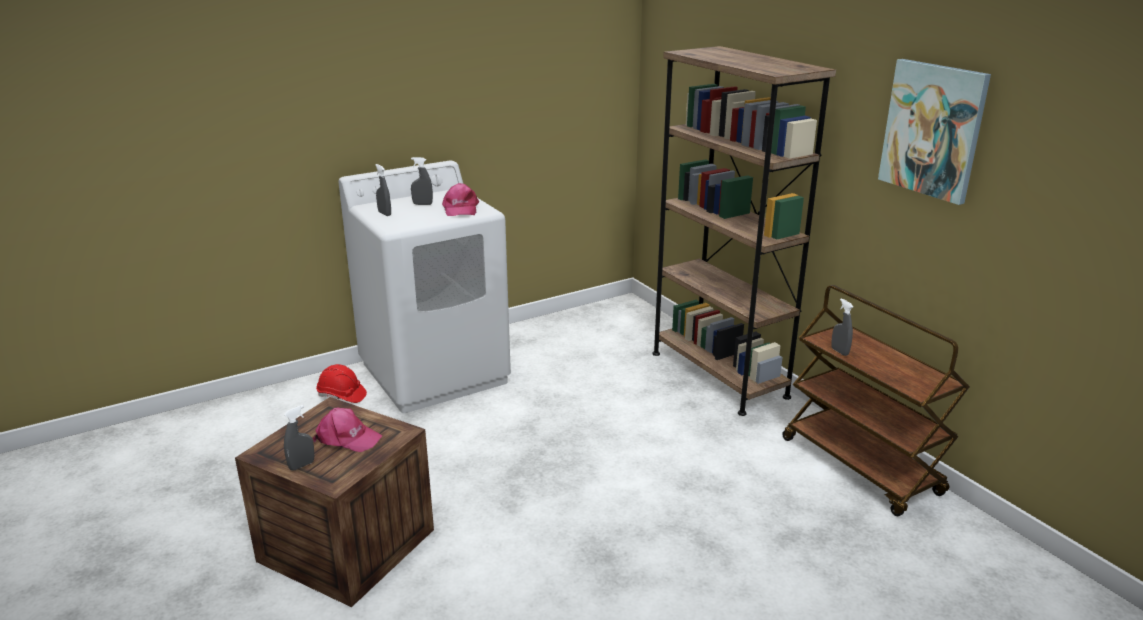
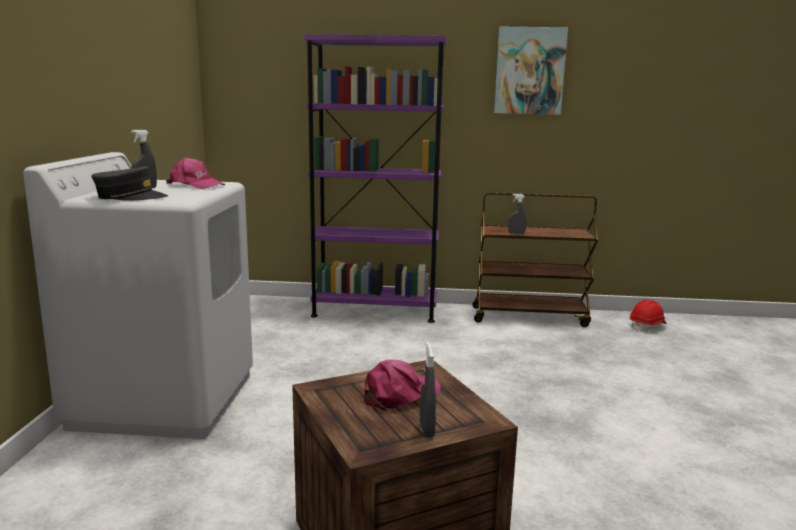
camera: 55 degrees left, 10 degrees down
(341, 395) = (99, 463): red hard hat -> red hard hat (647, 326)
(384, 214) = (130, 197): grey spray bottle -> grey cap
(718, 374) = (375, 310): brown bookcase -> purple bookcase

